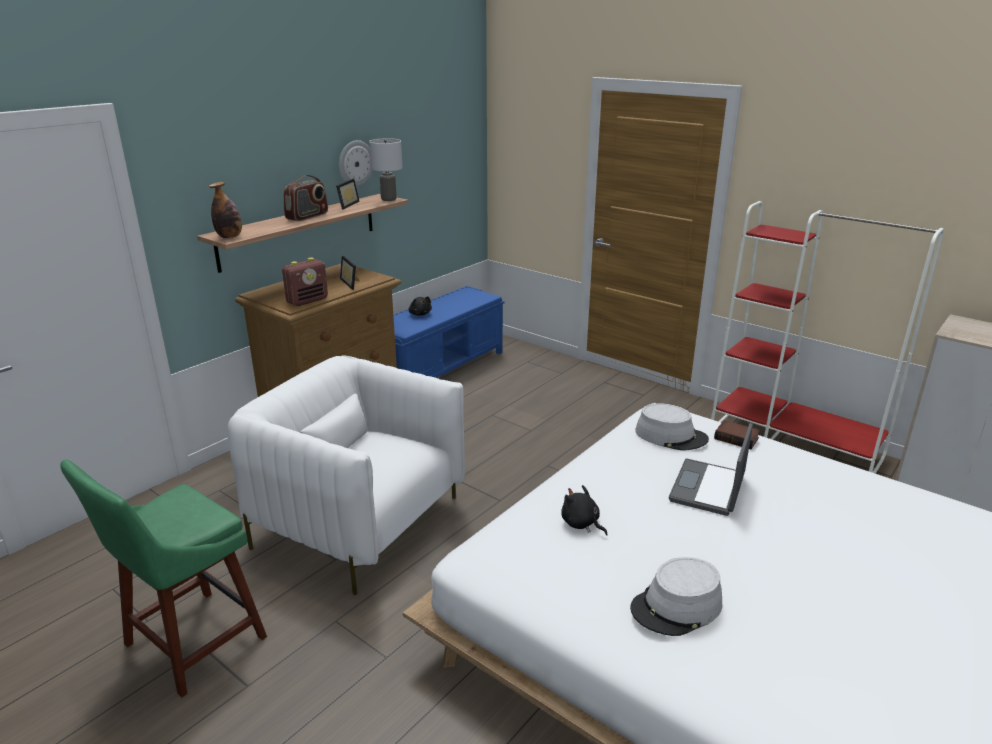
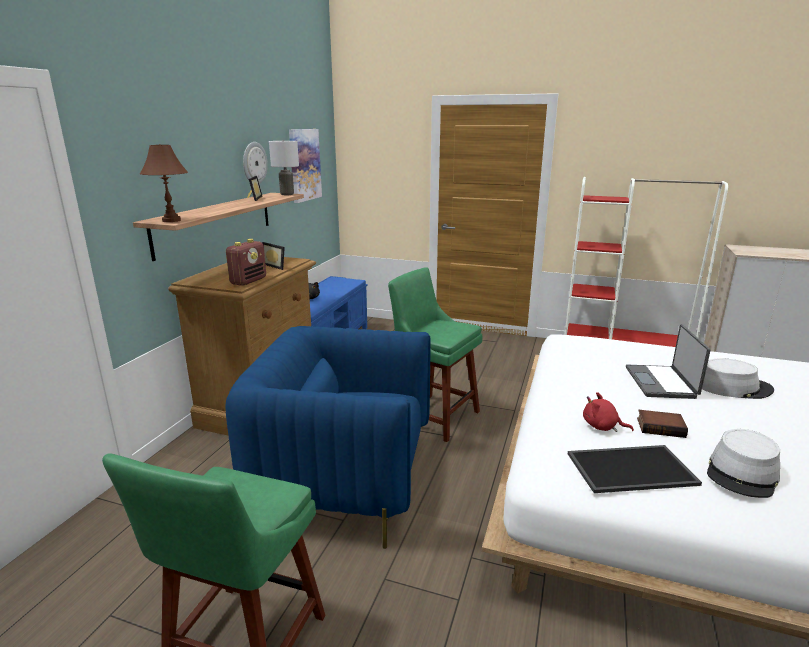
camera: 20 degrees left, 5 degrees down
(229, 237) = (171, 220): bottle -> brown table lamp
(307, 216) = (229, 206): radio -> none
(359, 521) = (341, 480): white armchair -> blue armchair
(432, 158) = (304, 165): none -> picture
(498, 472) = (433, 415): none -> green chair
(563, 572) = (631, 468): none -> tray
(581, 524) = (602, 426): black plush toy -> red plush toy
(671, 436) = (594, 352): grey hat -> grey hat (733, 387)
(737, 438) = (639, 346): book -> book (661, 427)

